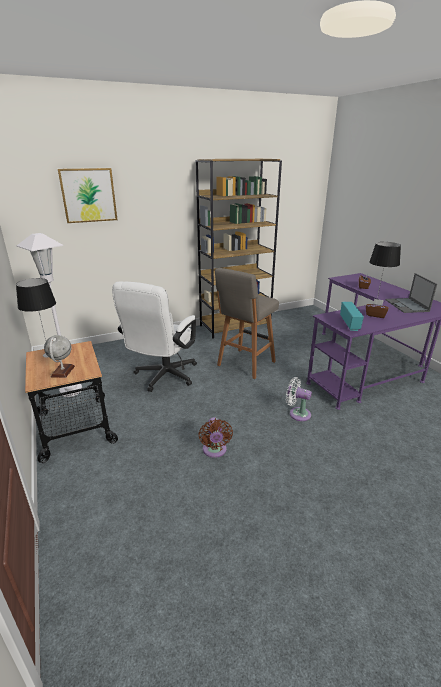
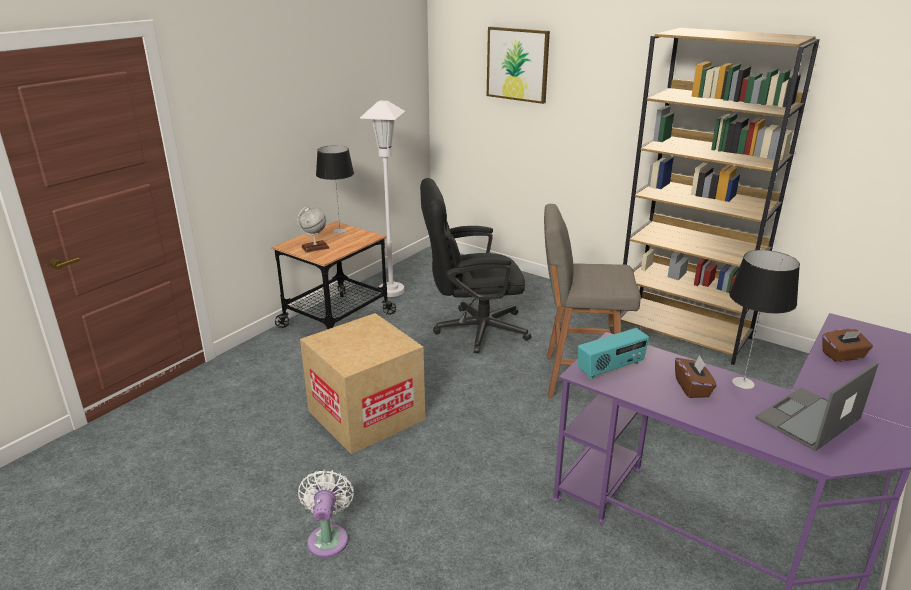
camera: 60 degrees right, 0 degrees up
(163, 377) = (472, 330): white office chair -> black office chair
(214, 451) = (366, 415): brown fan -> cardboard box
(297, 413) = (500, 460): white fan -> white fan (328, 537)

